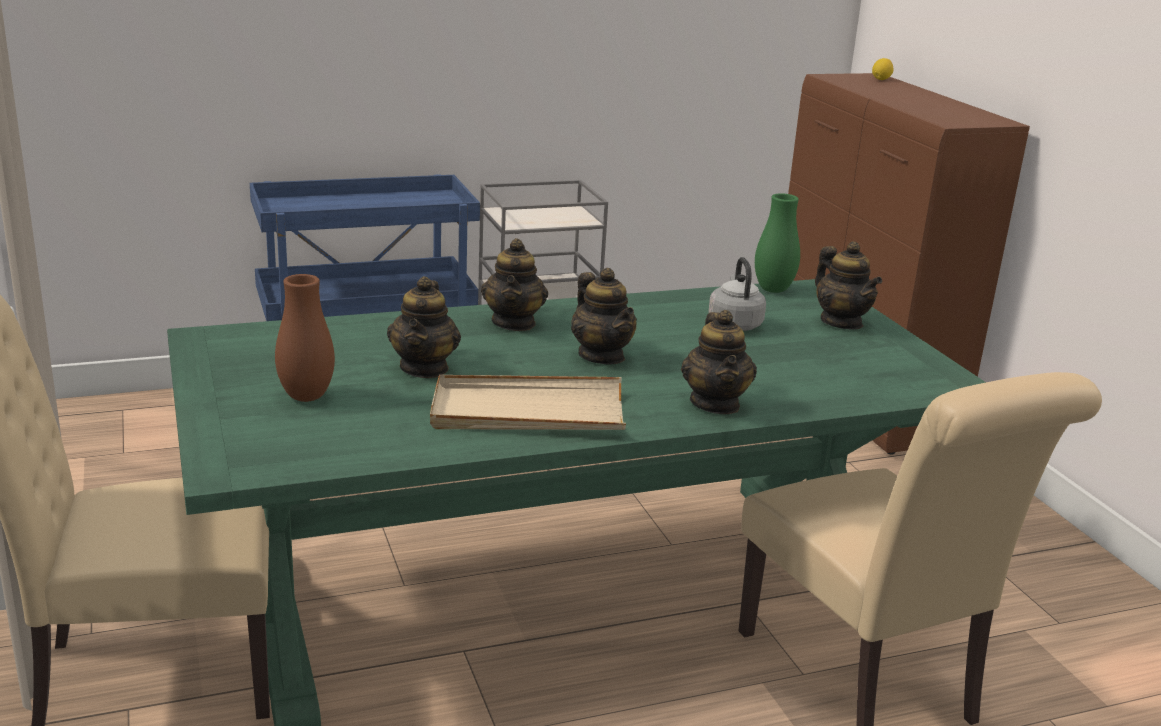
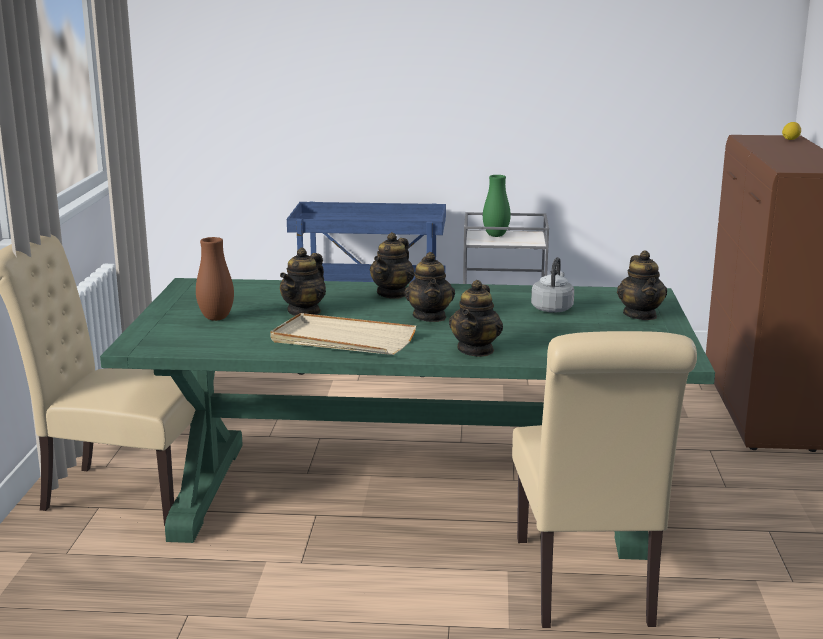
camera: 25 degrees right, 5 degrees down
(773, 290) = (612, 291): green vase -> green vase (496, 235)

